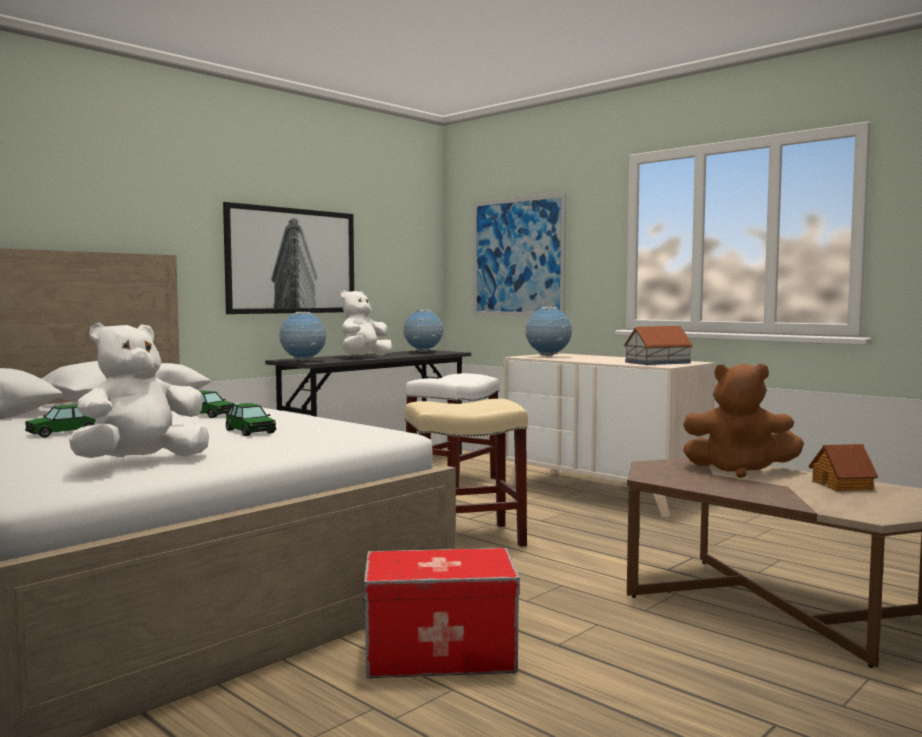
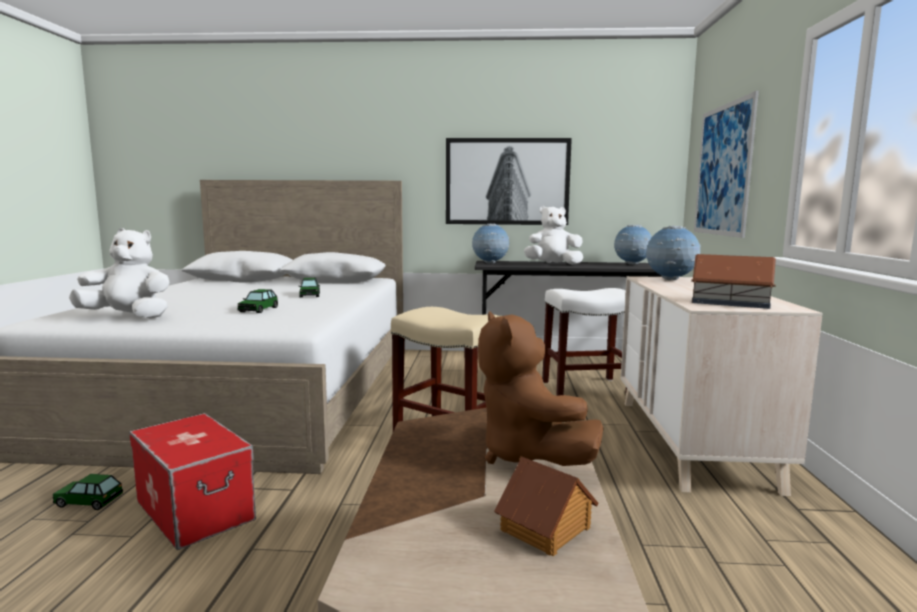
camera: 50 degrees right, 5 degrees up
(61, 433) = (210, 294): toy car -> toy car (89, 501)

